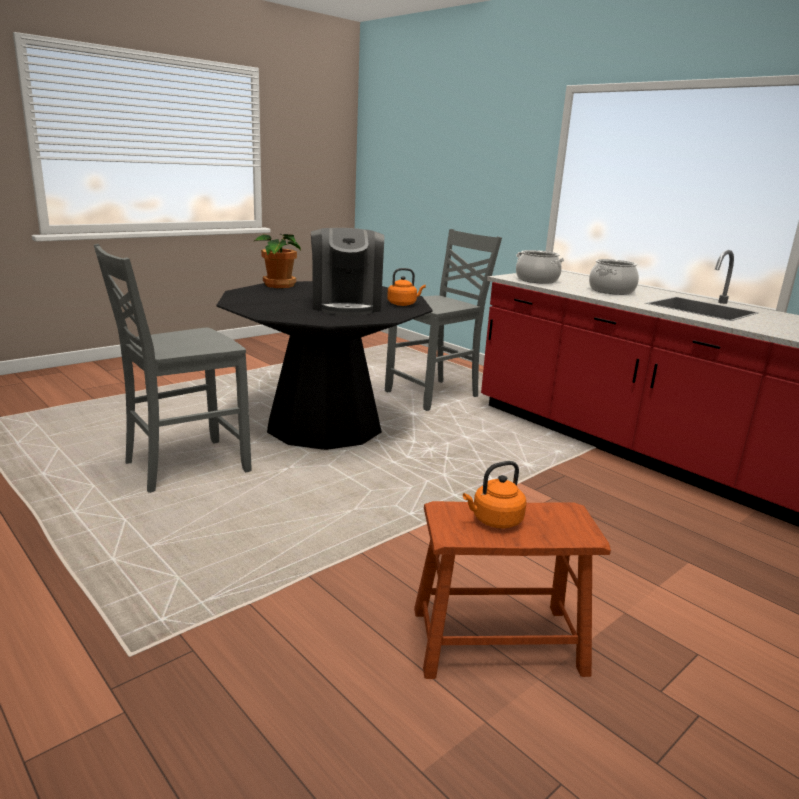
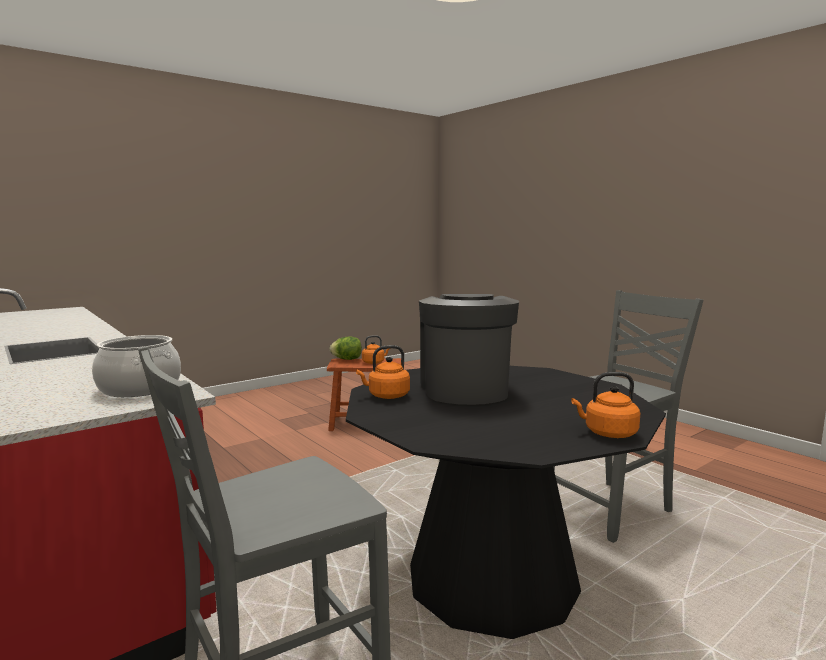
camera: 175 degrees left, 10 degrees down
(278, 285) = (607, 433): potted plant -> orange kettle
(567, 536) = (347, 359): none -> lettuce
(611, 291) = (78, 369): cooking pot -> none

